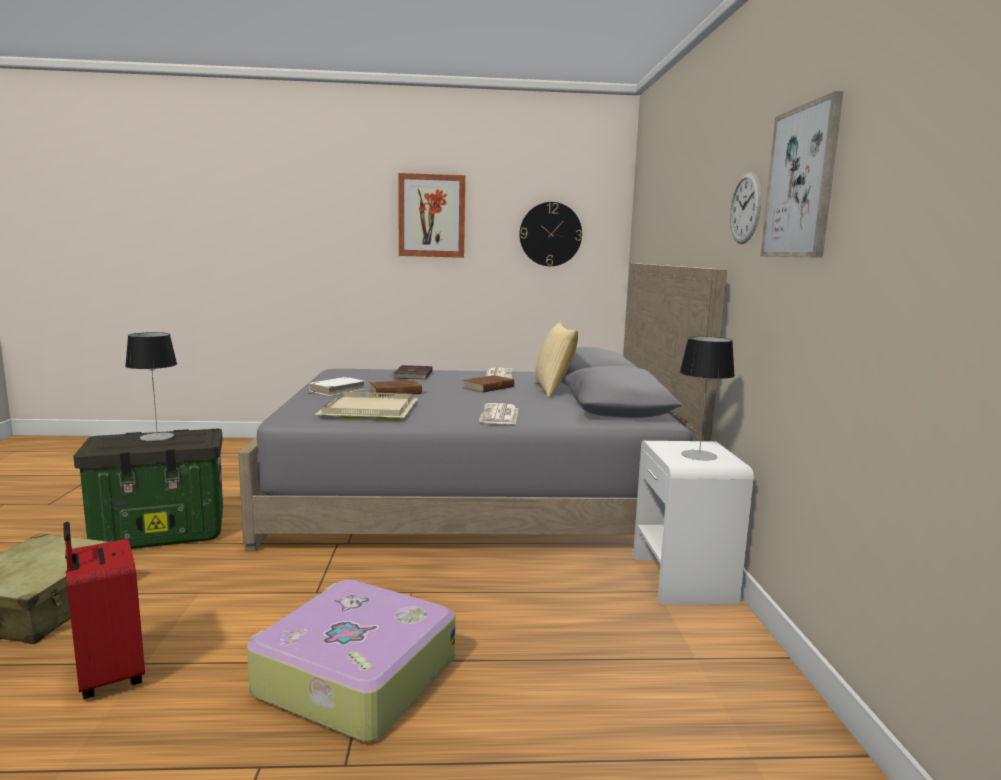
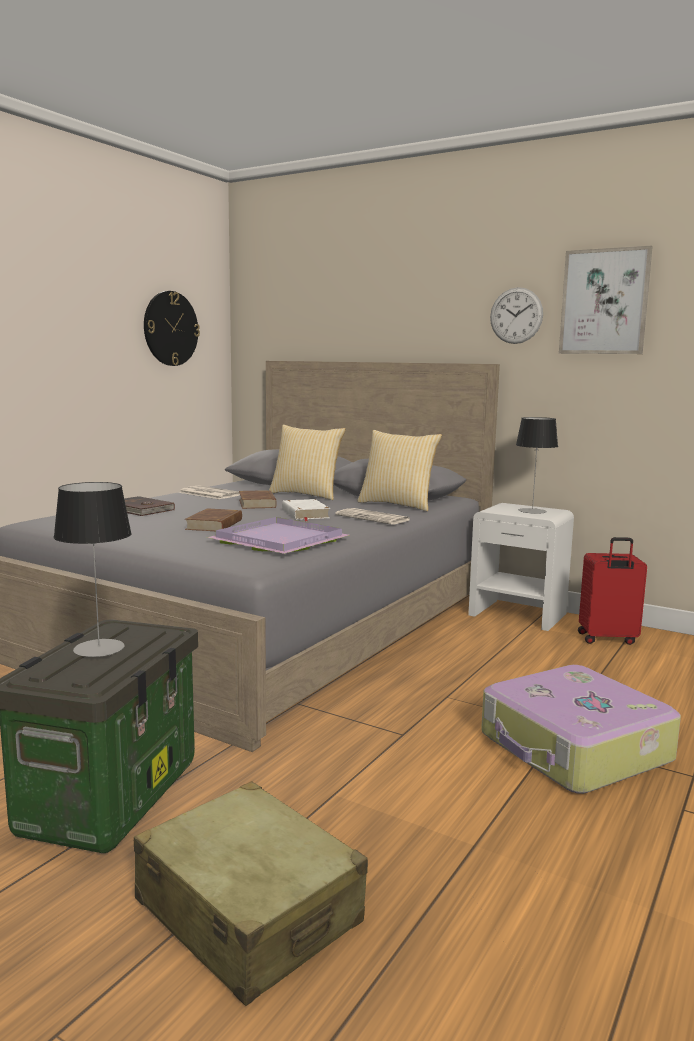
camera: 55 degrees left, 0 degrees up
(108, 676) = (487, 870): red suitcase -> red suitcase (607, 639)
(337, 390) = (156, 537): white book -> white book (305, 514)
(368, 409) = (276, 541): beige tray -> purple tray
(431, 216) = (53, 301): picture -> none
(575, 413) = (398, 504): none -> pillow

